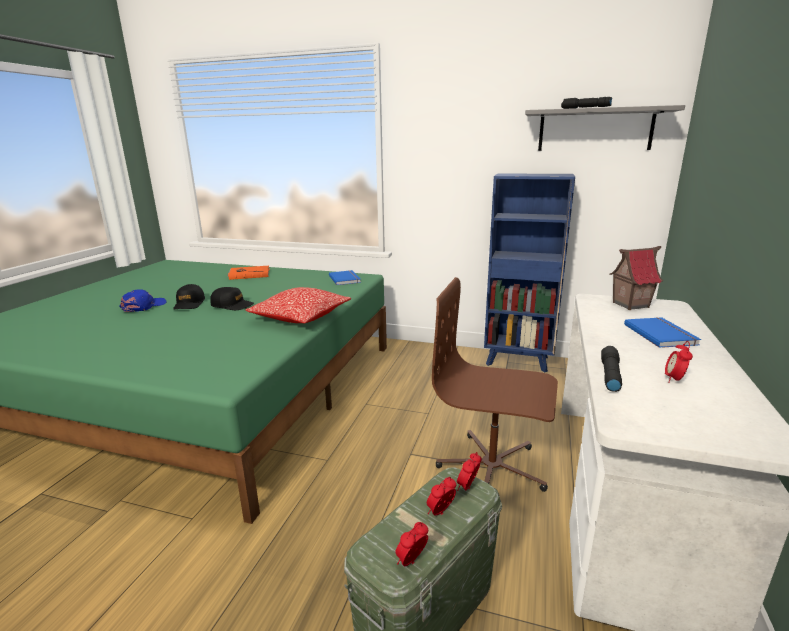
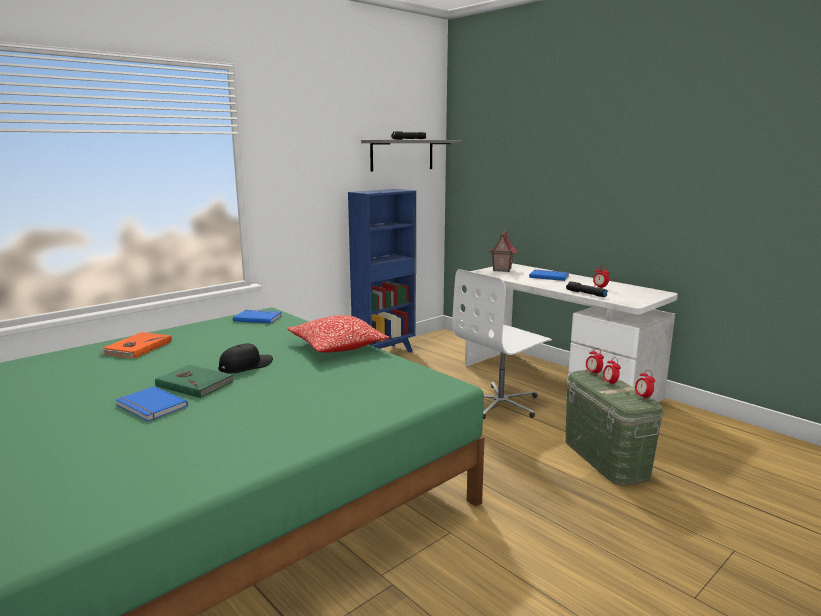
camera: 60 degrees left, 5 degrees down
(144, 306) = (150, 406): blue cap -> blue book
(189, 304) = (195, 383): black cap -> green book
(492, 468) = (501, 403): brown office chair -> white office chair

